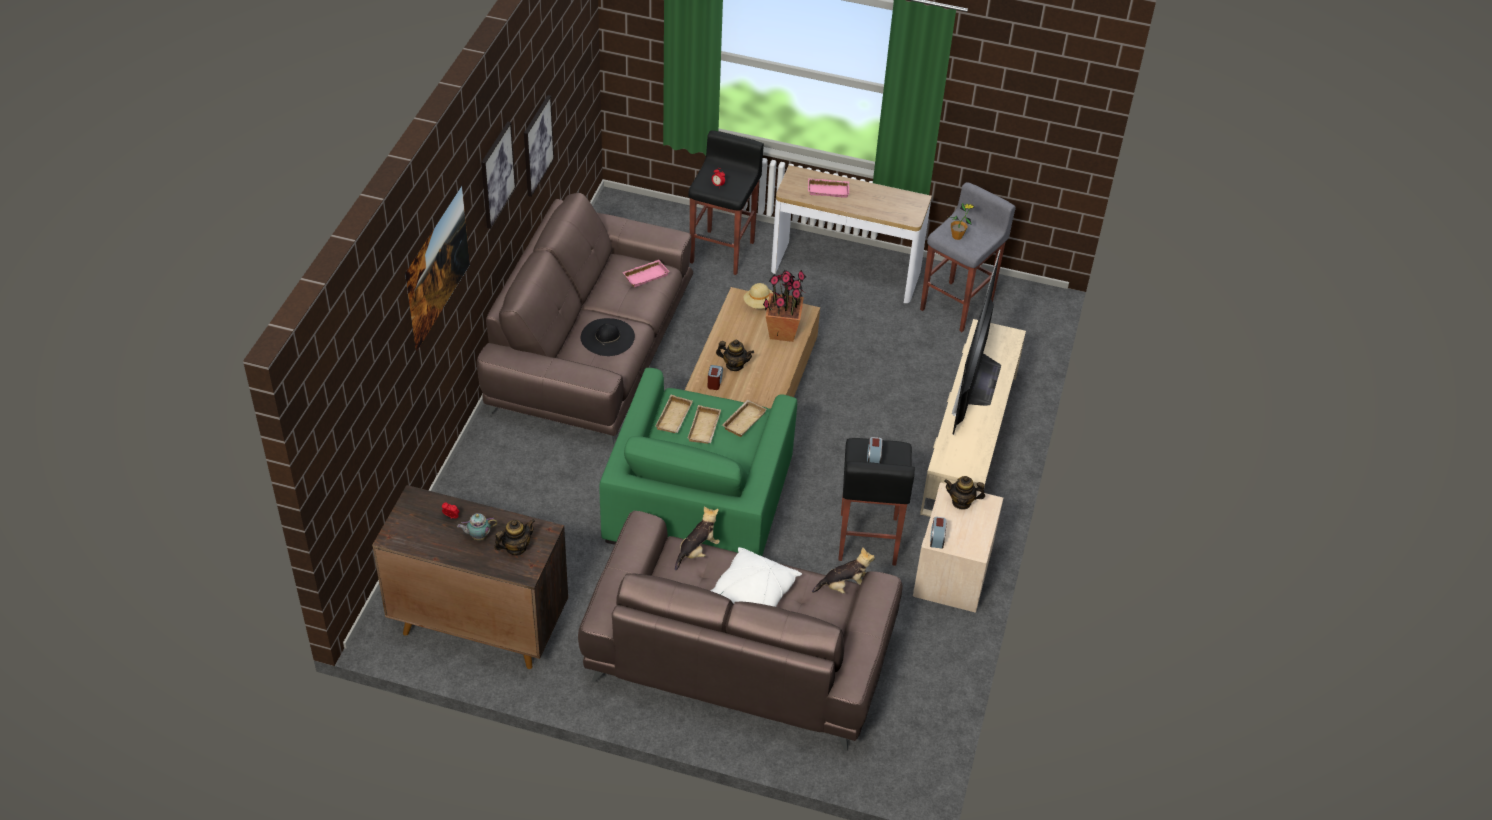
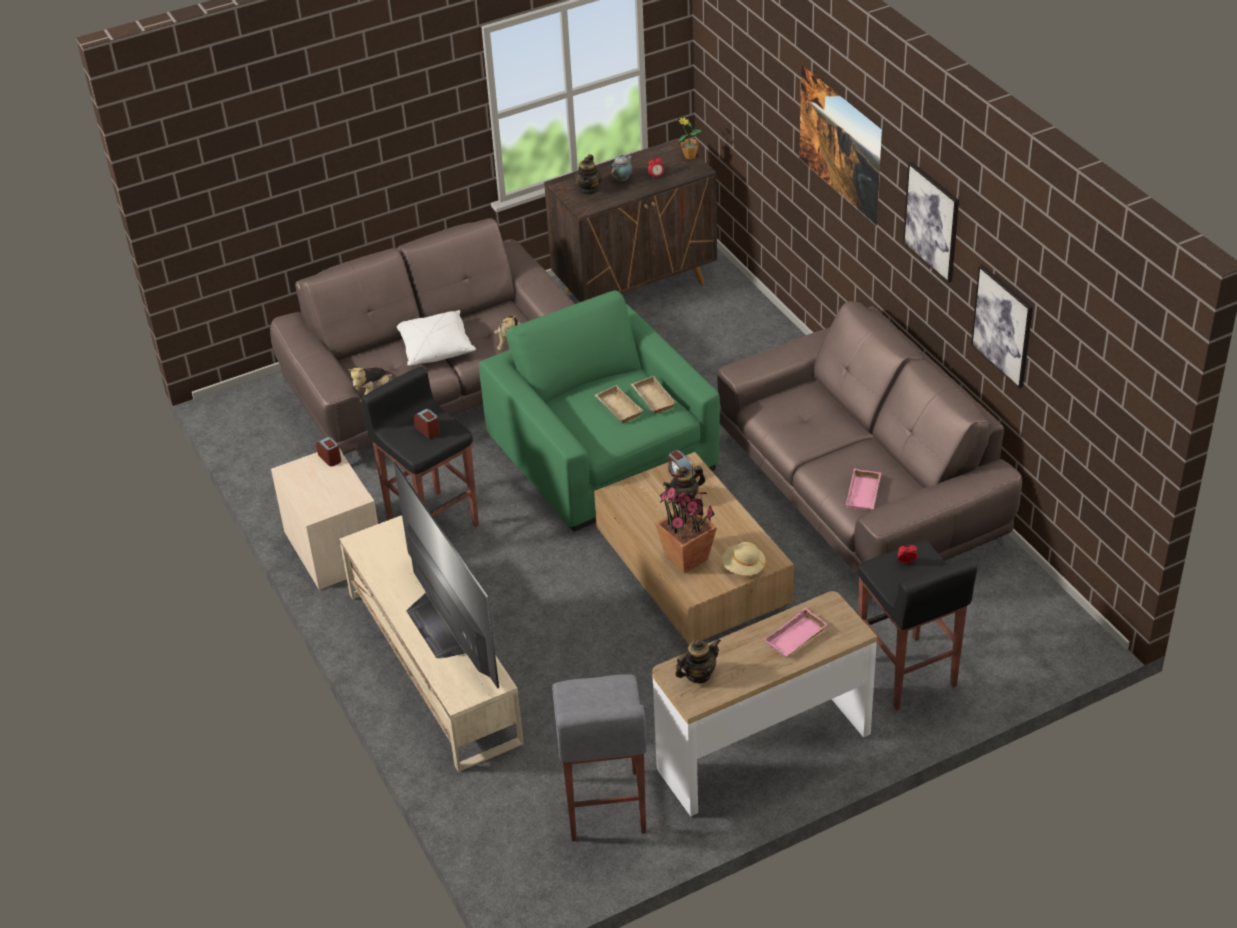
camera: 140 degrees right, 5 degrees down
(607, 337) = (806, 423): black hat -> none
(743, 420) = (597, 434): beige tray -> none
(957, 236) = (603, 694): potted plant -> potted plant (690, 156)
(961, 502) = (338, 497): teapot -> teapot (698, 675)

